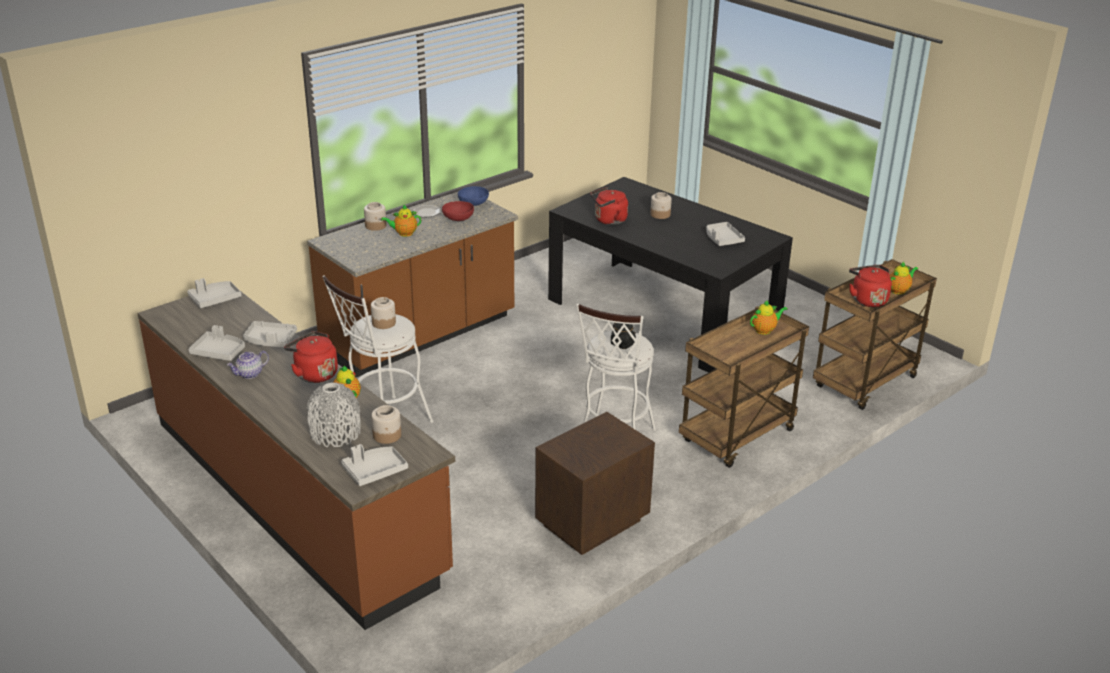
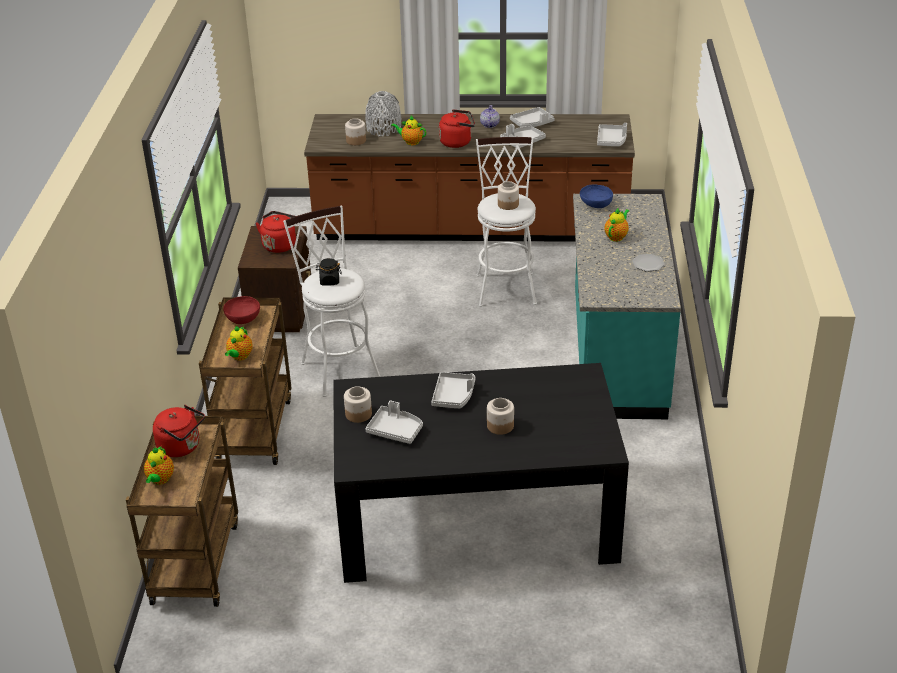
camera: 135 degrees right, 5 degrees up
(374, 471) = (331, 127): grey tray -> grey tray (454, 396)
(376, 226) = (650, 230): jar -> jar (358, 414)
(420, 335) = (616, 355): brown counter -> turquoise counter
(458, 219) = (611, 272): red bowl -> red bowl (243, 318)
(473, 204) = (635, 294): blue bowl -> blue bowl (595, 204)
(608, 220) = (530, 385): red kettle -> red kettle (280, 244)

